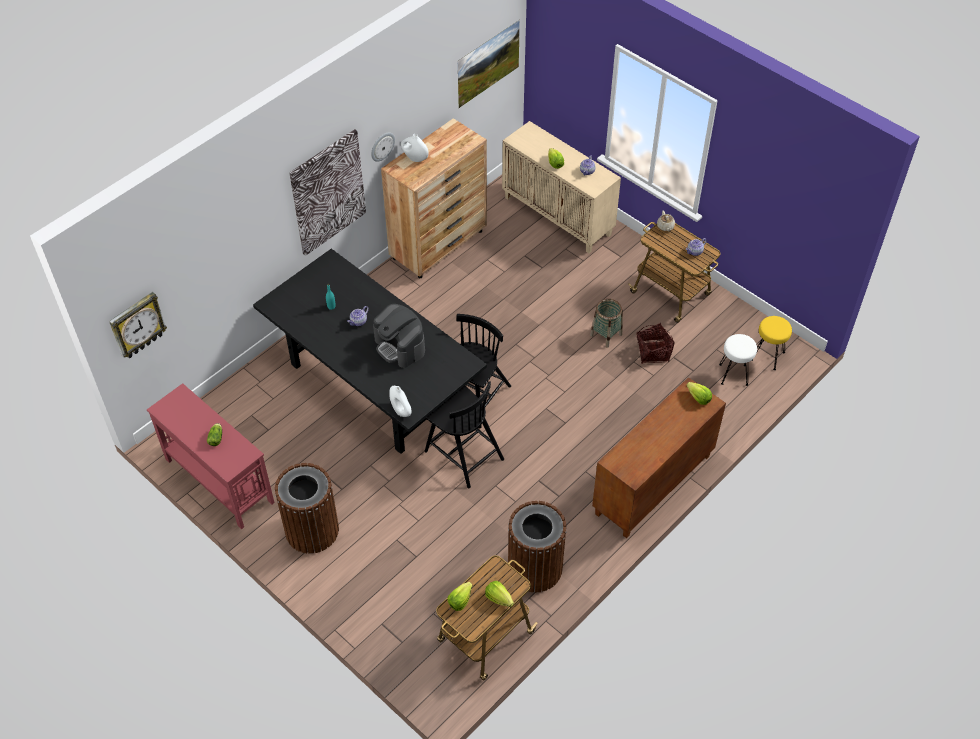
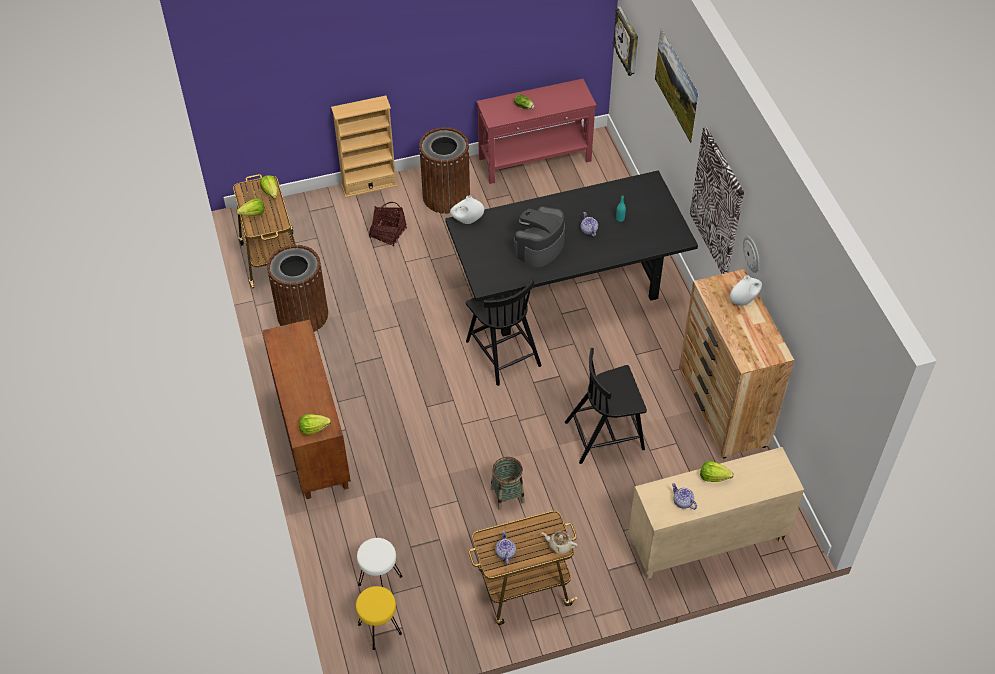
camera: 120 degrees right, 0 degrees up
(334, 606) = (369, 185): none -> beige bookcase
(400, 346) = (539, 247): coffee machine -> coffee machine turned 45 degrees counterclockwise
(463, 454) = (447, 317): black chair -> black chair (606, 434)
(489, 75) = (830, 397): picture -> picture (674, 98)
(652, 352) = (457, 524): basket -> basket (388, 233)

